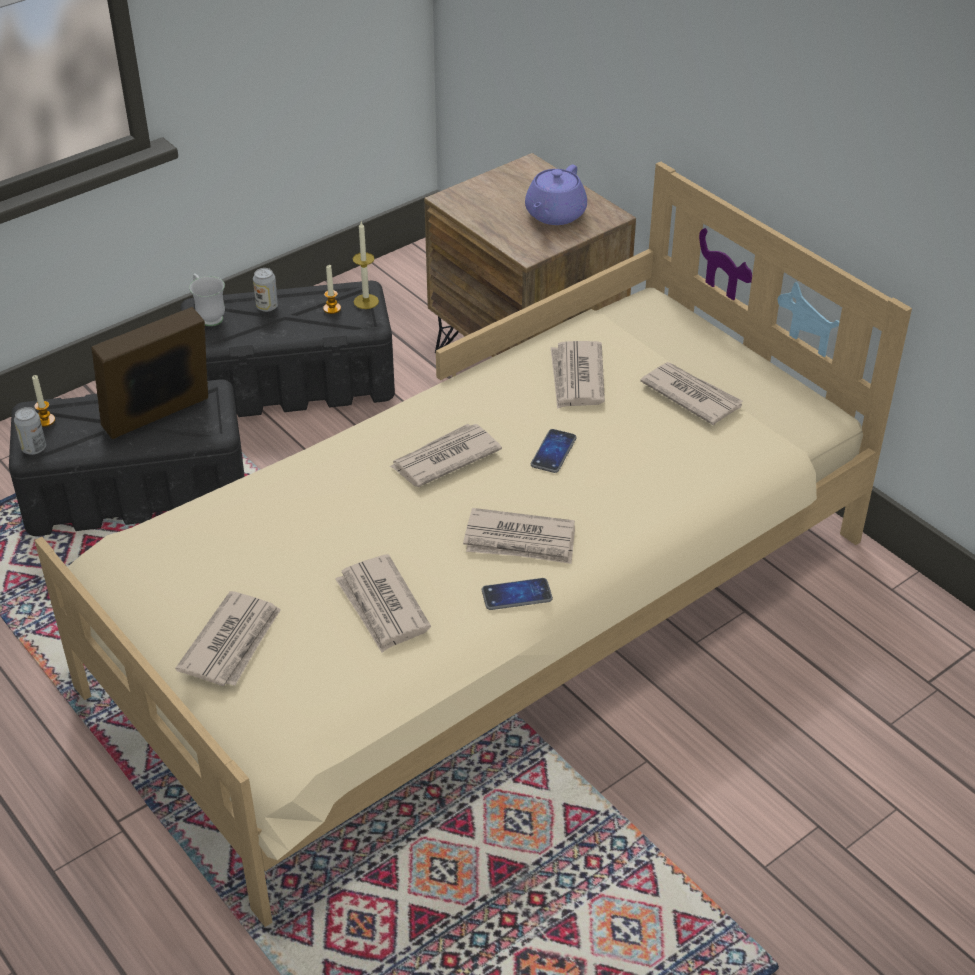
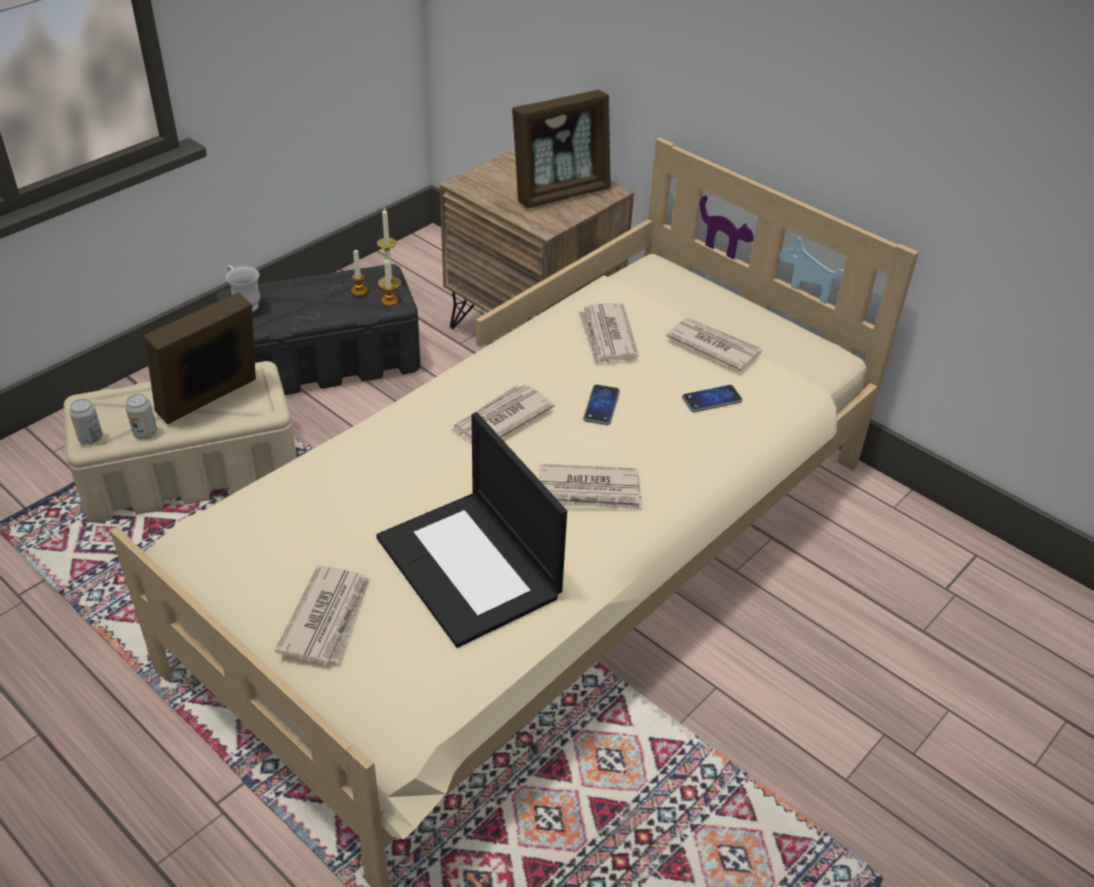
camera: 10 degrees left, 0 degrees up
(45, 420) = (98, 411): candle -> candle (389, 301)
(135, 490) = (189, 471): black storage box -> beige storage box
(267, 306) = (298, 292): can -> can (145, 433)
(382, 607) = (471, 567): newspaper -> laptop
(516, 595) = (598, 545): phone -> phone (712, 399)
(554, 215) = (561, 193): purple teapot -> picture frame

